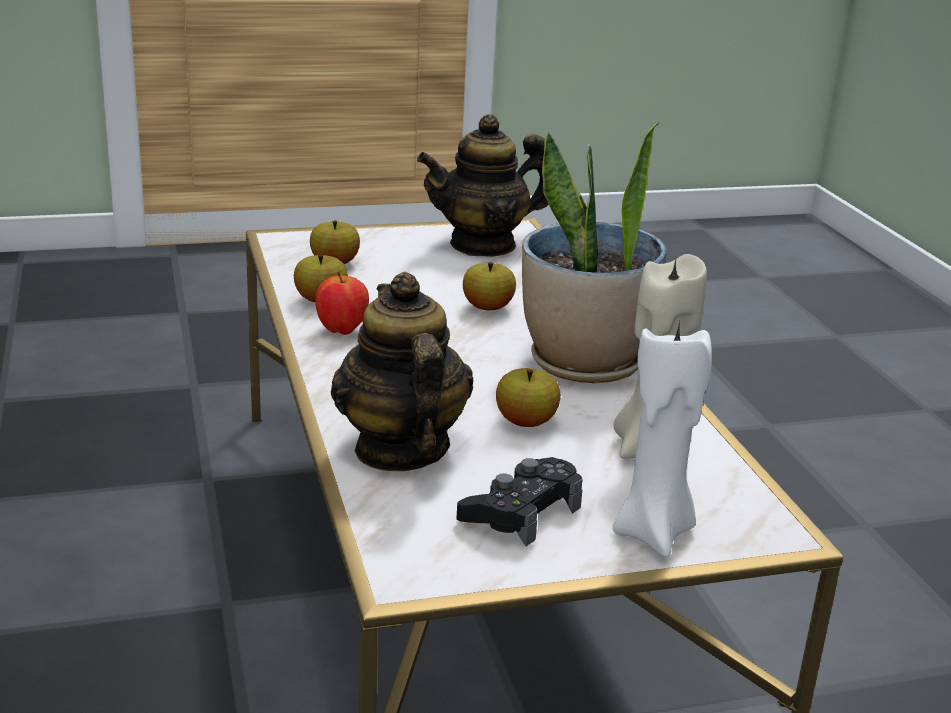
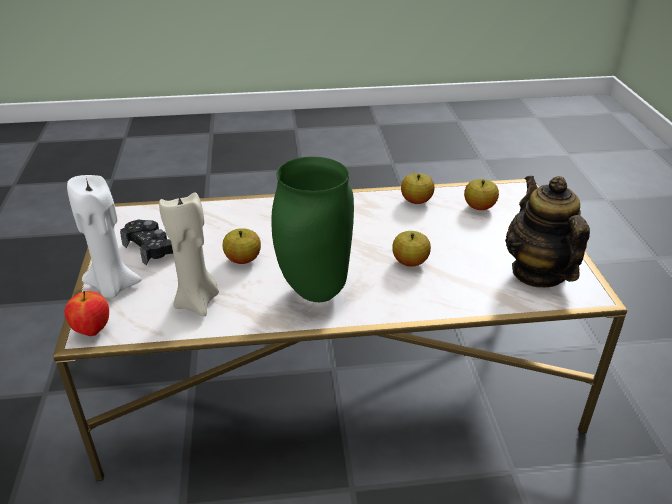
camera: 100 degrees right, 10 degrees up
(342, 330) = (371, 206): apple -> apple (92, 330)
(400, 449) = (226, 218): teapot -> none
(585, 363) = (316, 293): potted plant -> green vase

